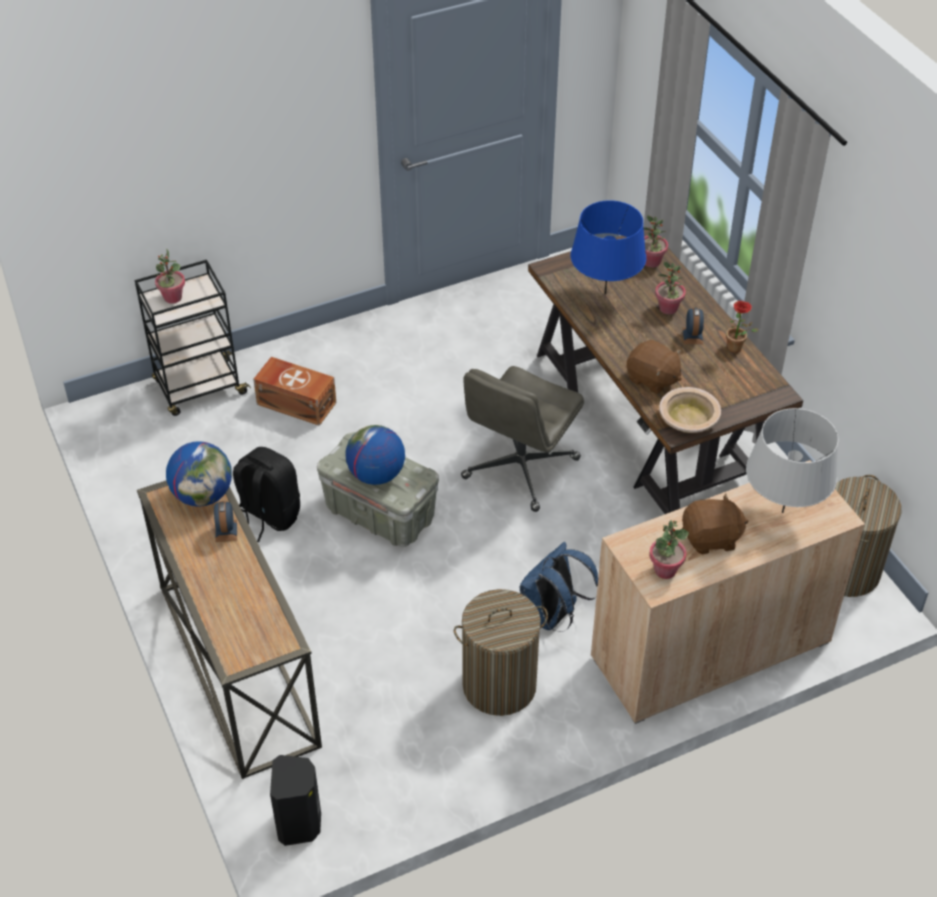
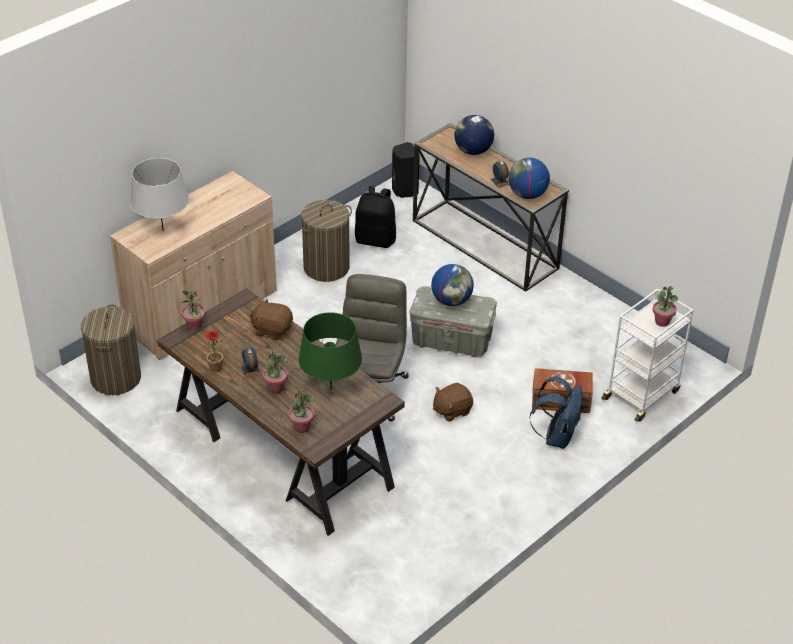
camera: 160 degrees right, 5 degrees down
(199, 388) = (641, 394): black cart -> white cart
(225, 606) = (473, 151): none -> globe
(268, 516) = (525, 322): black backpack -> black backpack (376, 240)
(553, 616) = (307, 308): blue backpack -> blue backpack (557, 437)
(605, 294) = (331, 389): blue table lamp -> green table lamp
(665, 570) = (229, 188): potted plant -> potted plant (195, 325)
(688, 418) = (238, 309): beige bowl -> none
(711, 538) = (205, 208): brown plush toy -> brown plush toy (452, 410)

